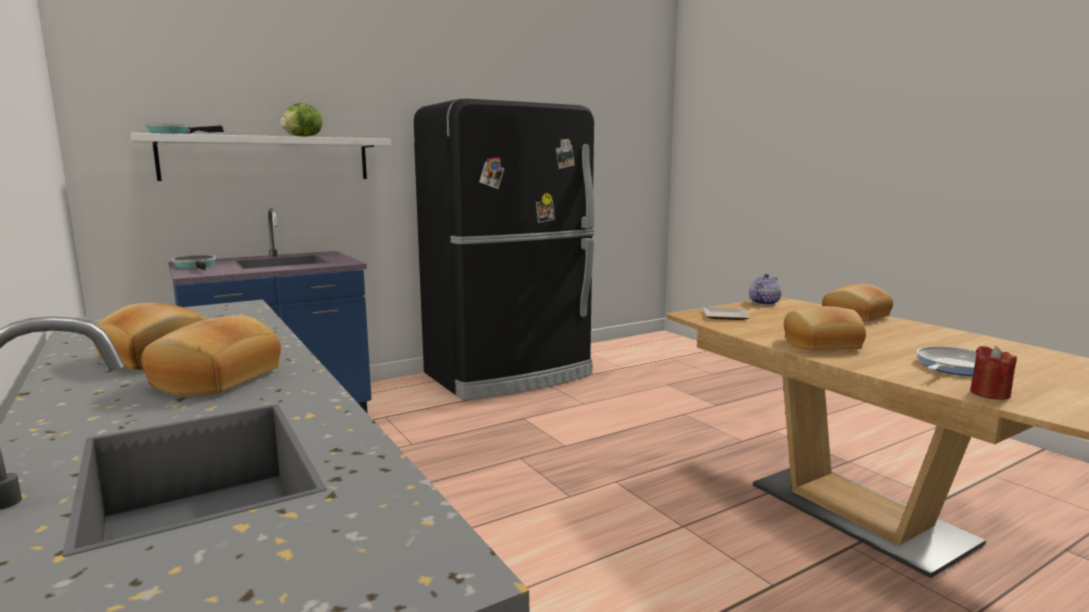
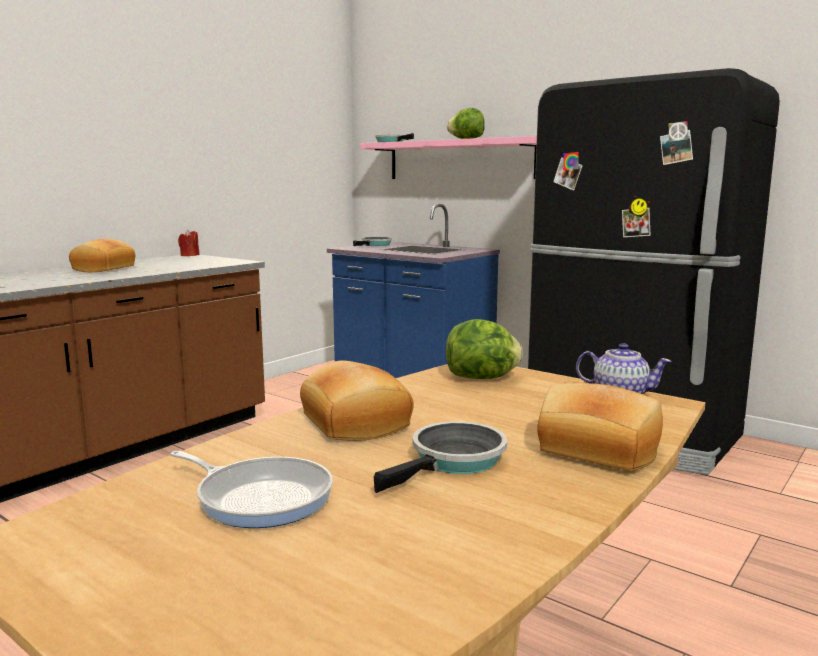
camera: 70 degrees right, 0 degrees up
(214, 379) = (57, 277): bread -> none
(268, 158) = (459, 160): white shelf -> pink shelf
(724, 316) = (482, 378): plate -> lettuce
(882, 335) = (454, 461): none -> frying pan
(990, 394) = (115, 506): red candle -> red candle (189, 255)

